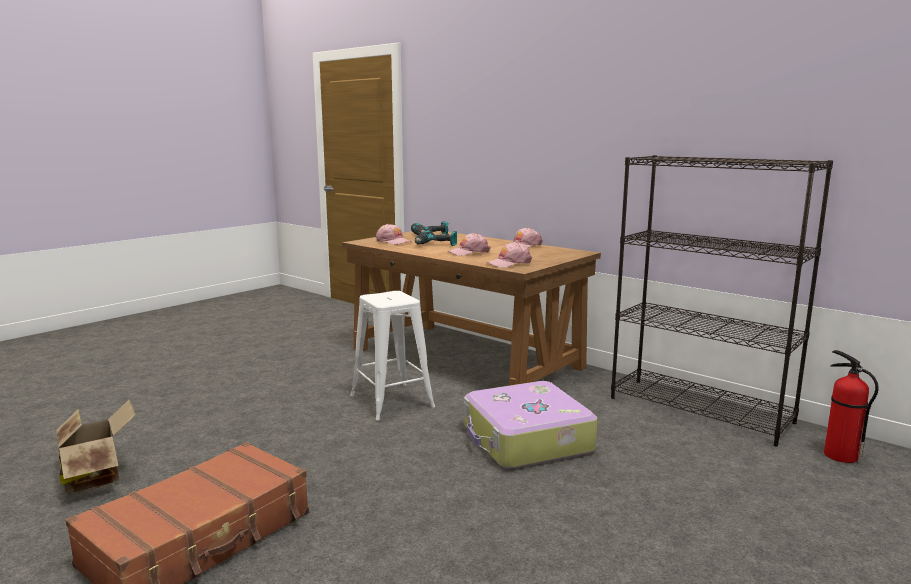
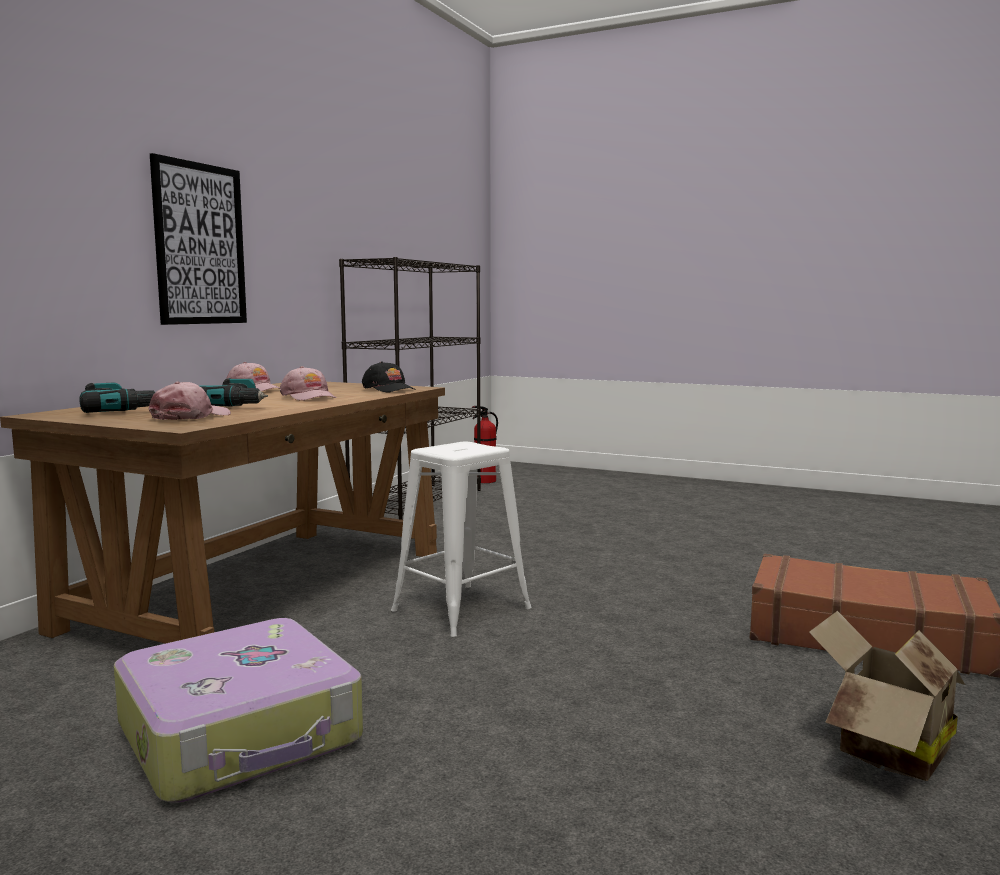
camera: 105 degrees left, 5 degrees down
(509, 263) = (389, 389): pink cap -> black cap
(526, 440) = (528, 546): suitcase -> suitcase (242, 733)
(531, 149) = (200, 244): none -> picture

